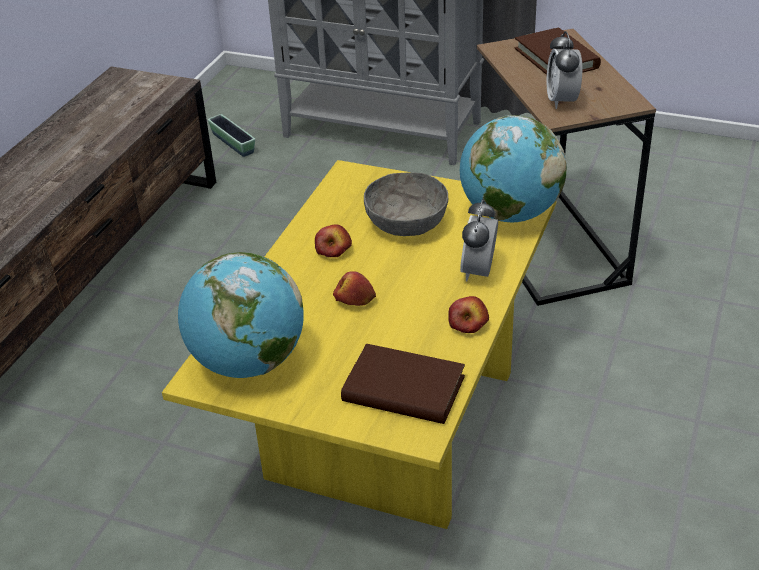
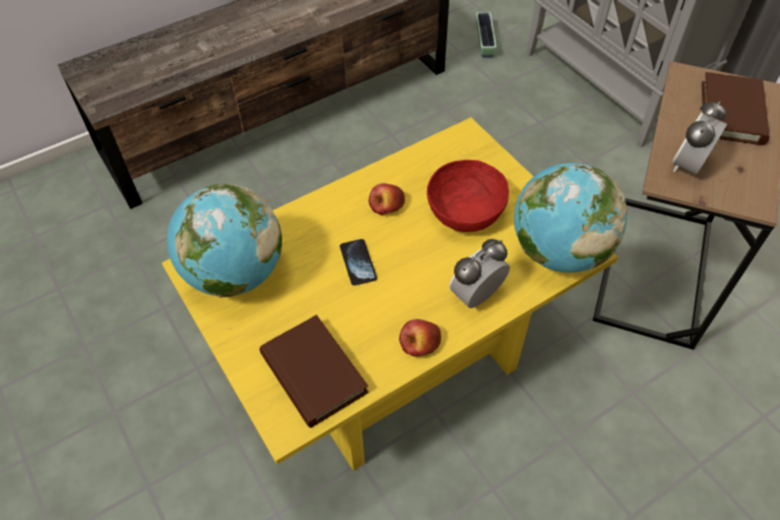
camera: 35 degrees right, 15 degrees up
(354, 299) = (358, 263): apple -> phone
(406, 223) = (465, 211): grey bowl -> red bowl

